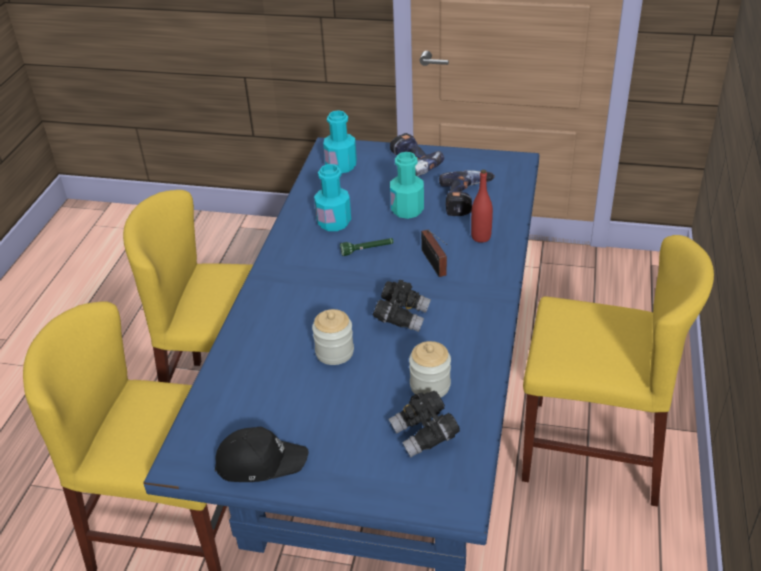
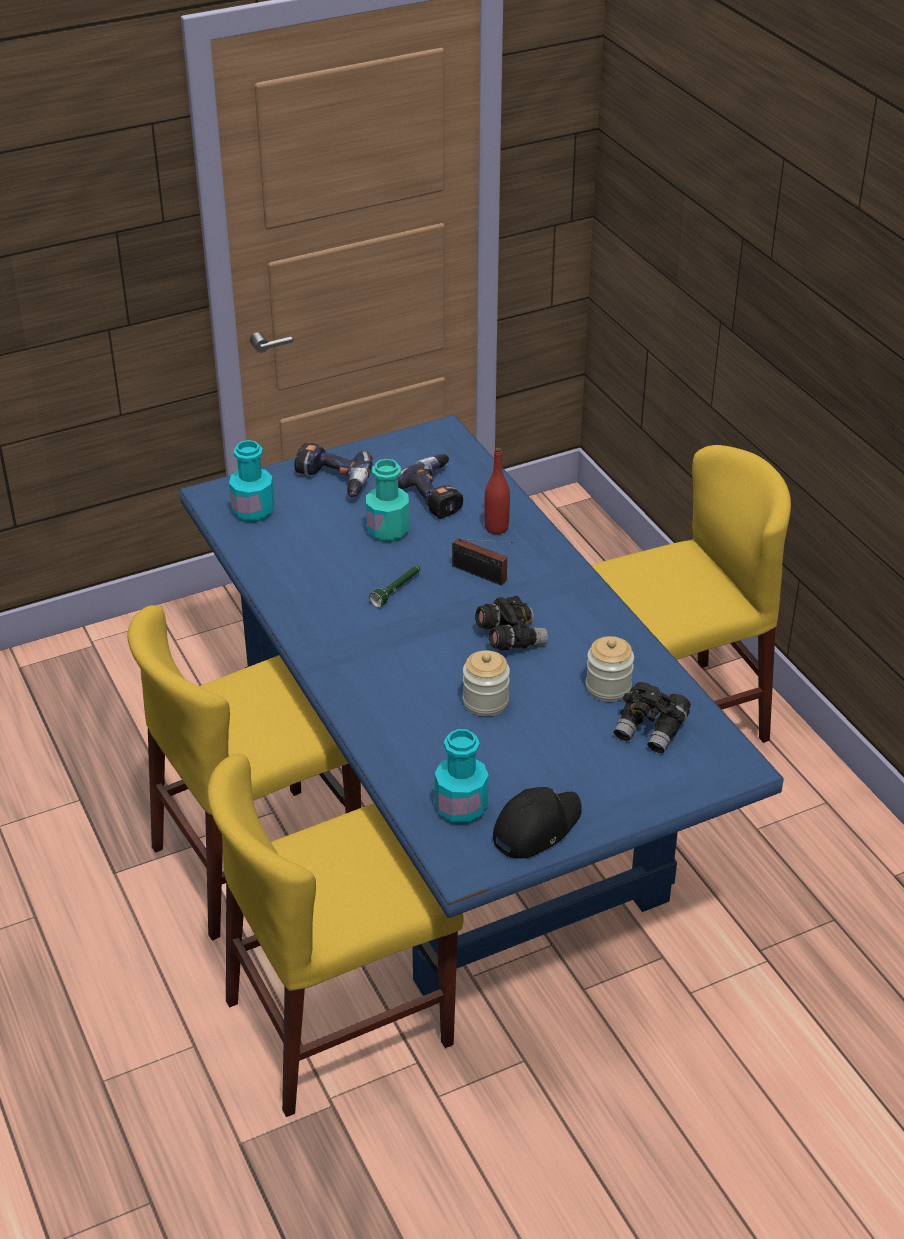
camera: 40 degrees left, 0 degrees up
(334, 222) = (324, 577): turquoise bottle -> turquoise bottle (461, 808)

